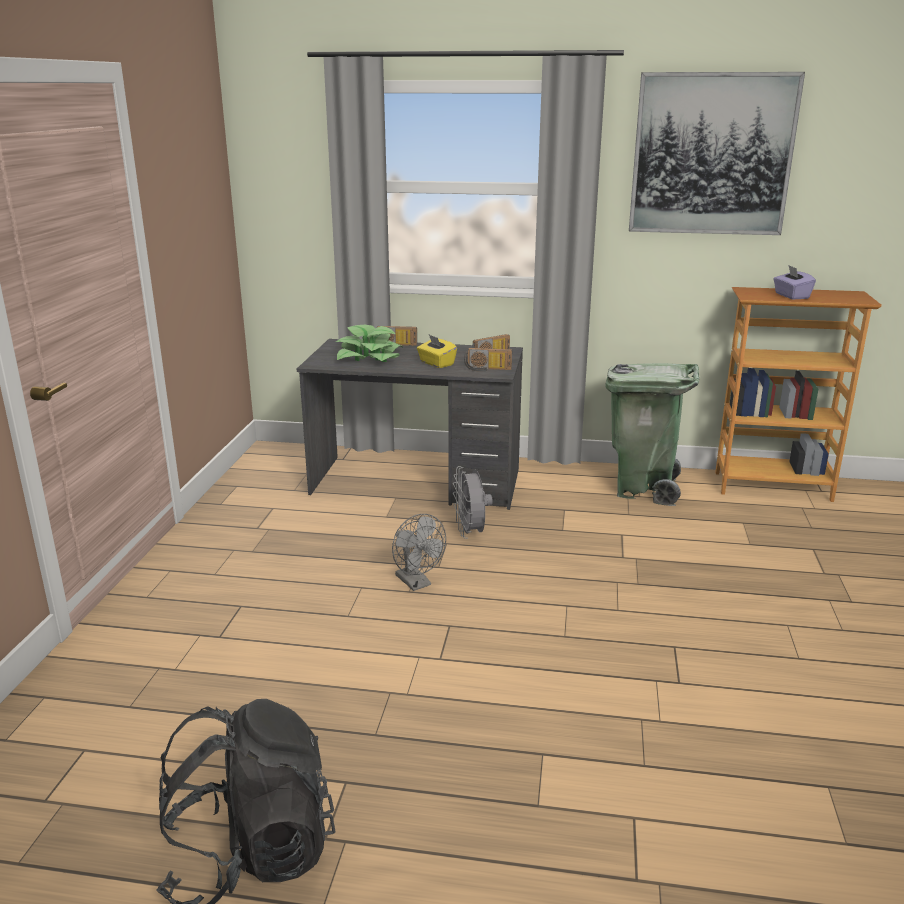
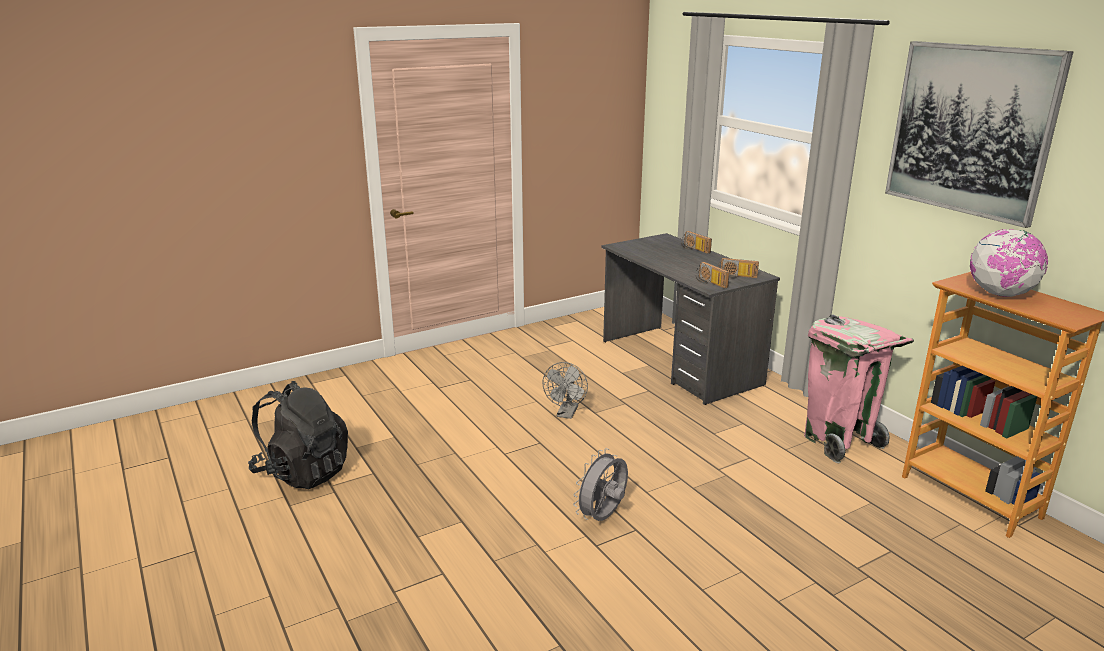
camera: 50 degrees right, 0 degrees up
(369, 357) = (657, 252): potted plant -> none
(436, 363) = (687, 268): yellow tissue box -> none
(471, 533) = (651, 405): grey fan -> grey fan (603, 517)
(643, 488) = (838, 440): green trash can -> pink trash can
(791, 296) = (1000, 294): purple tissue box -> globe

